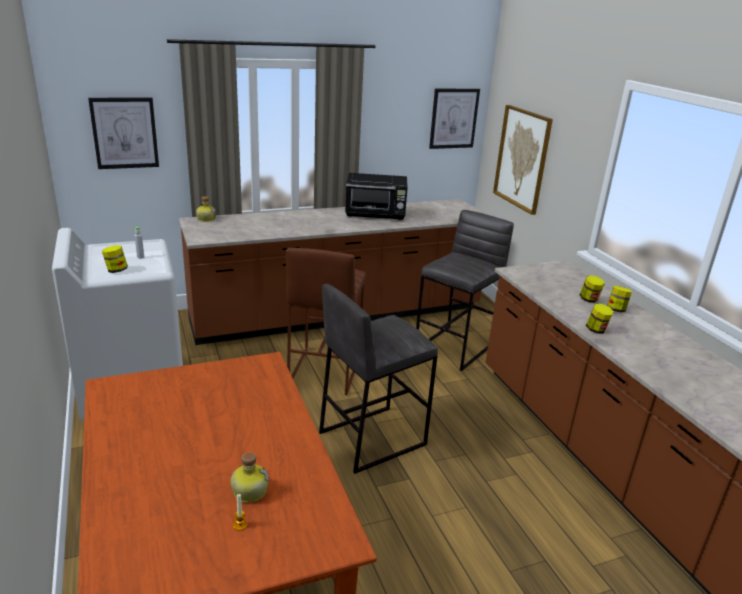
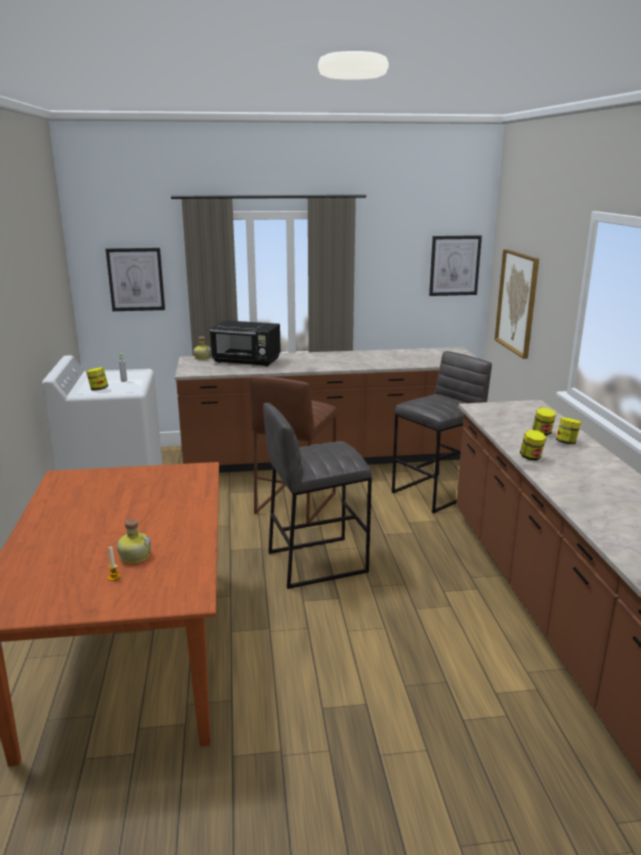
camera: 15 degrees right, 5 degrees down
(376, 214) = (365, 357): black microwave -> black microwave (247, 361)

